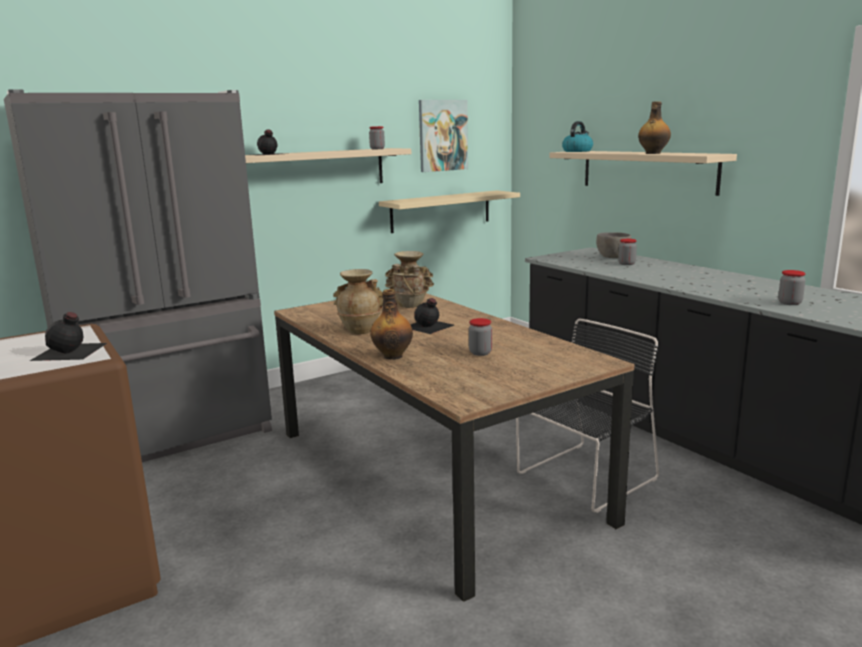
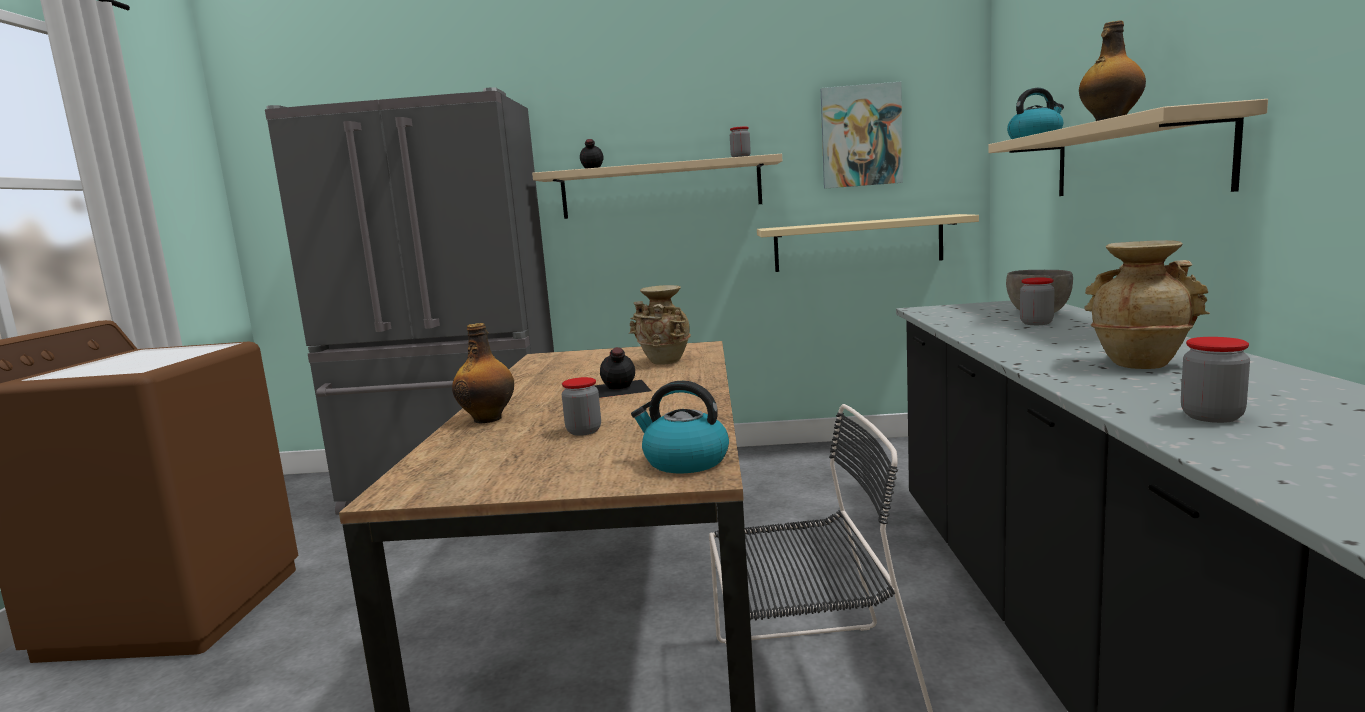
camera: 35 degrees right, 5 degrees down
(70, 351) = (148, 363): black bottle -> none
(360, 330) = (540, 384): beige vase -> beige vase (1139, 363)
(578, 357) = (684, 461): none -> kettle

